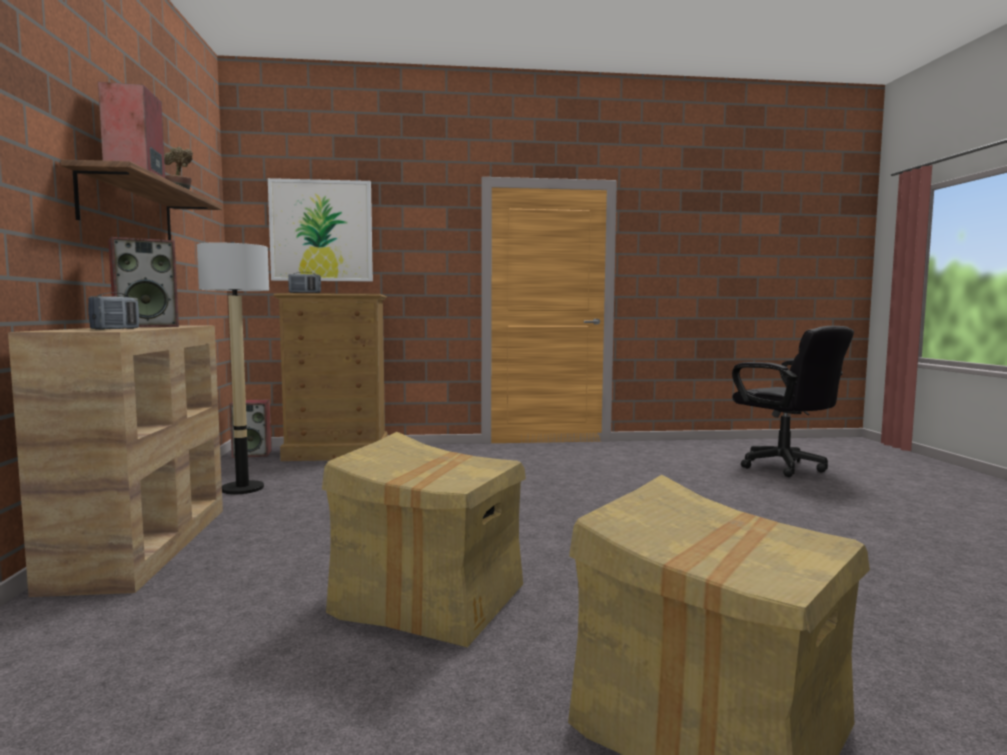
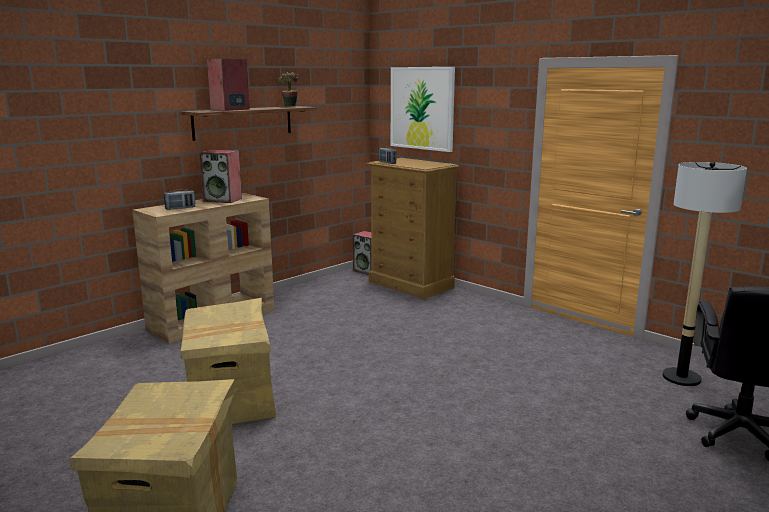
camera: 50 degrees right, 10 degrees up
(242, 488) = (311, 297): floor lamp -> floor lamp (681, 377)

